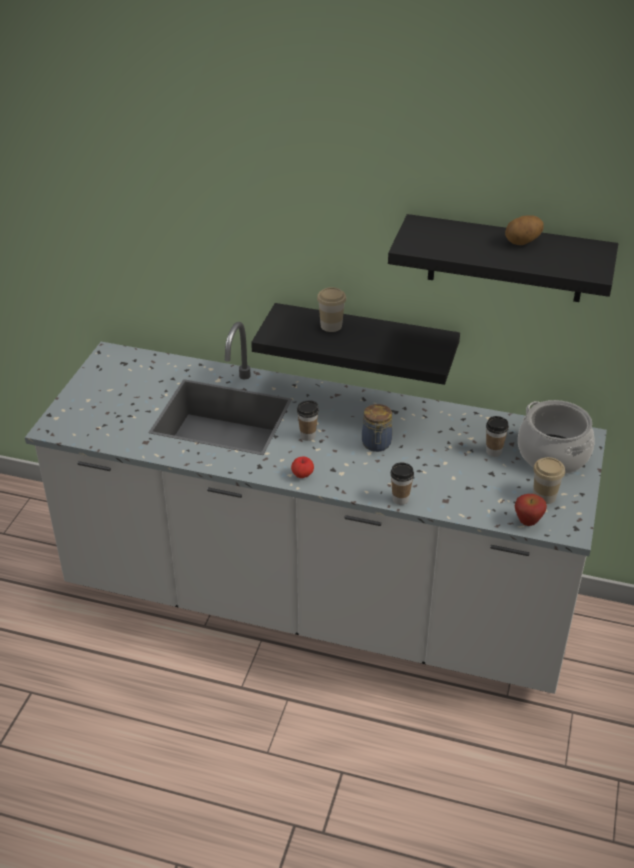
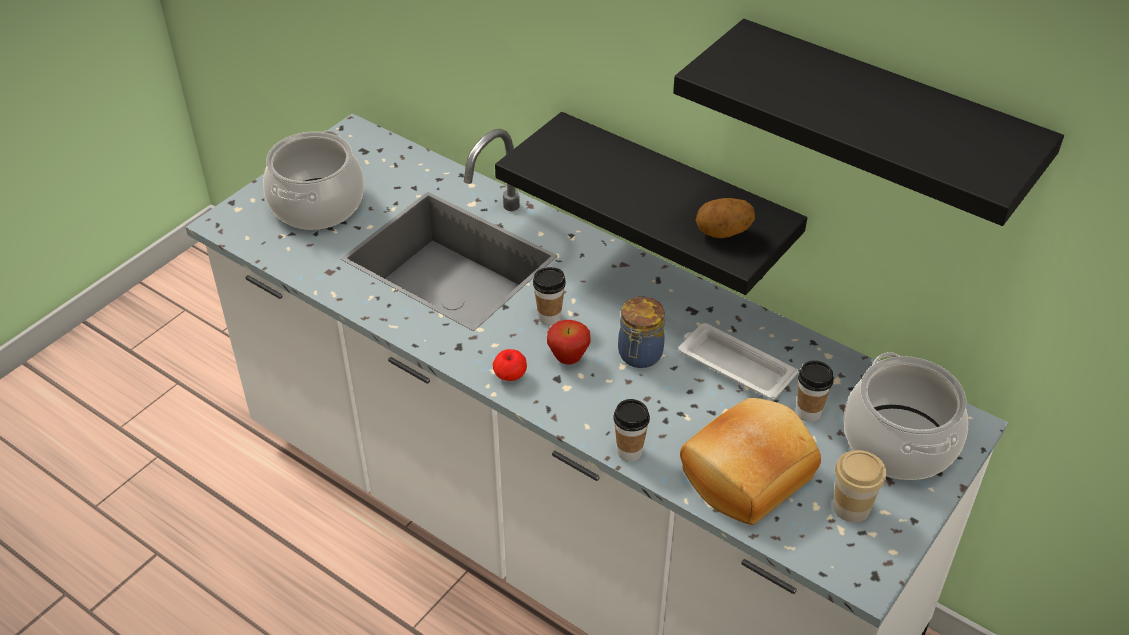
camera: 20 degrees right, 5 degrees up
(111, 403) = (316, 204): none -> cooking pot
(331, 326) = (620, 164): cup -> none
(436, 436) = (734, 366): none -> white tray
(474, 493) = (744, 473): none -> bread
(523, 242) = (899, 102): potato -> potato (723, 234)
(527, 522) = (803, 544): apple -> apple (568, 359)

